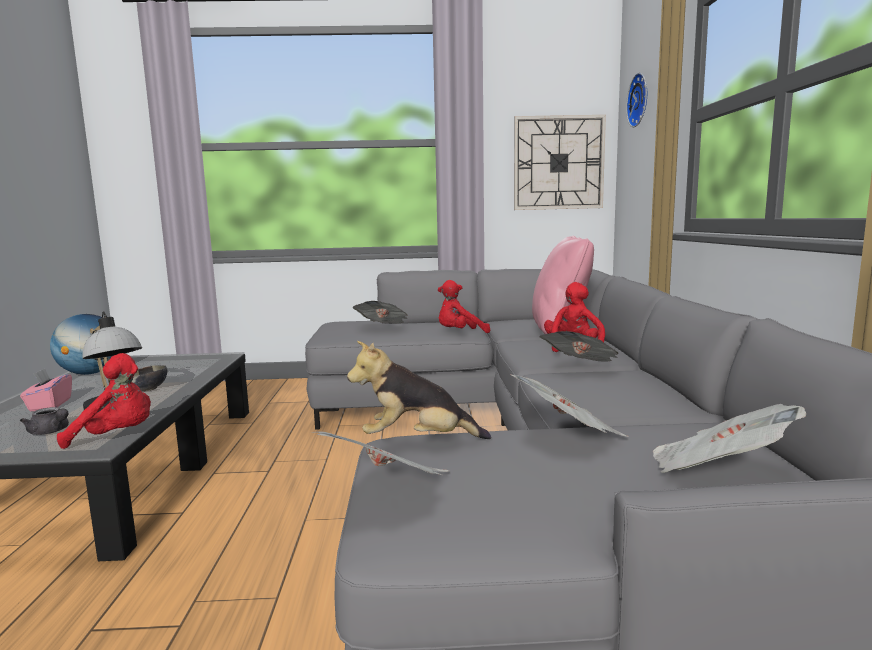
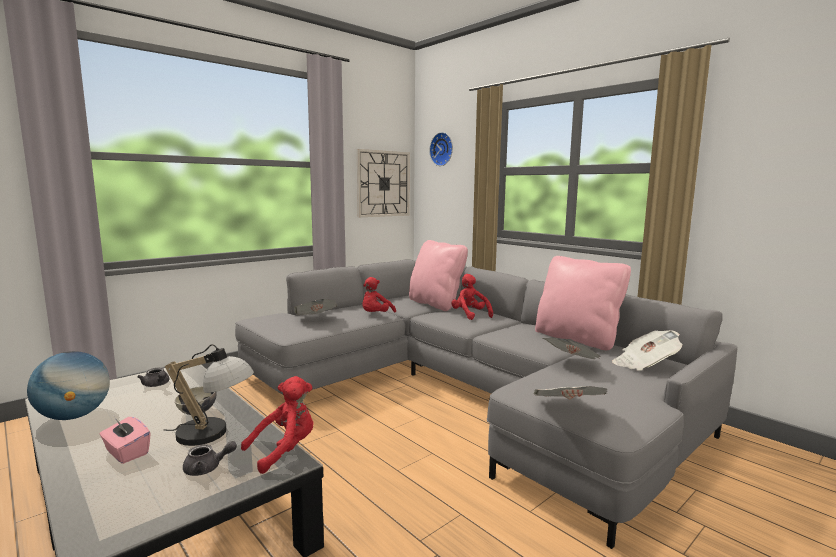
camera: 40 degrees left, 0 degrees up
(177, 364) = (157, 385): none -> grey teapot
(417, 440) = (523, 386): plush toy -> none
(581, 368) = (502, 327): newspaper -> none
(675, 404) = (577, 339): none -> pink pillow

